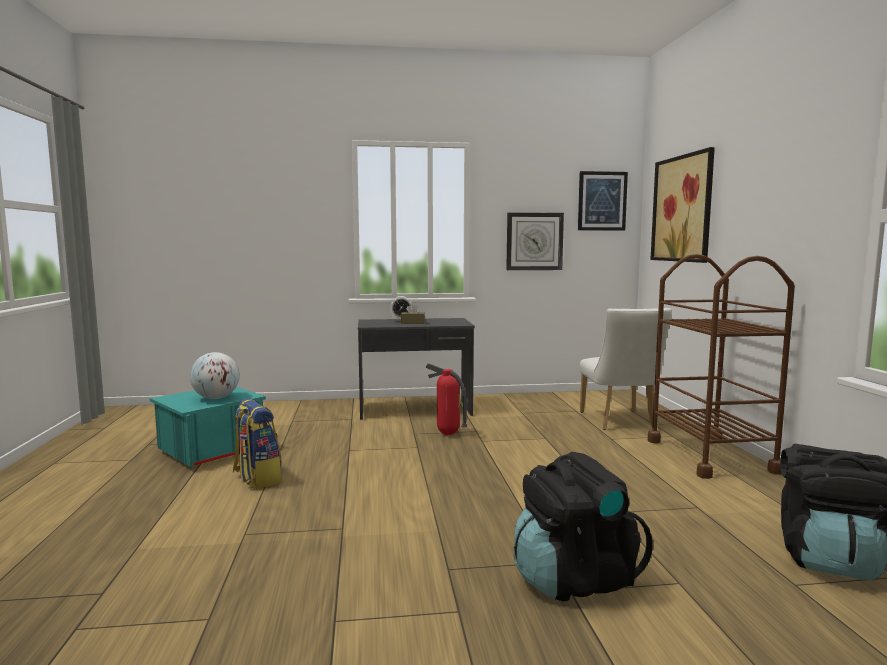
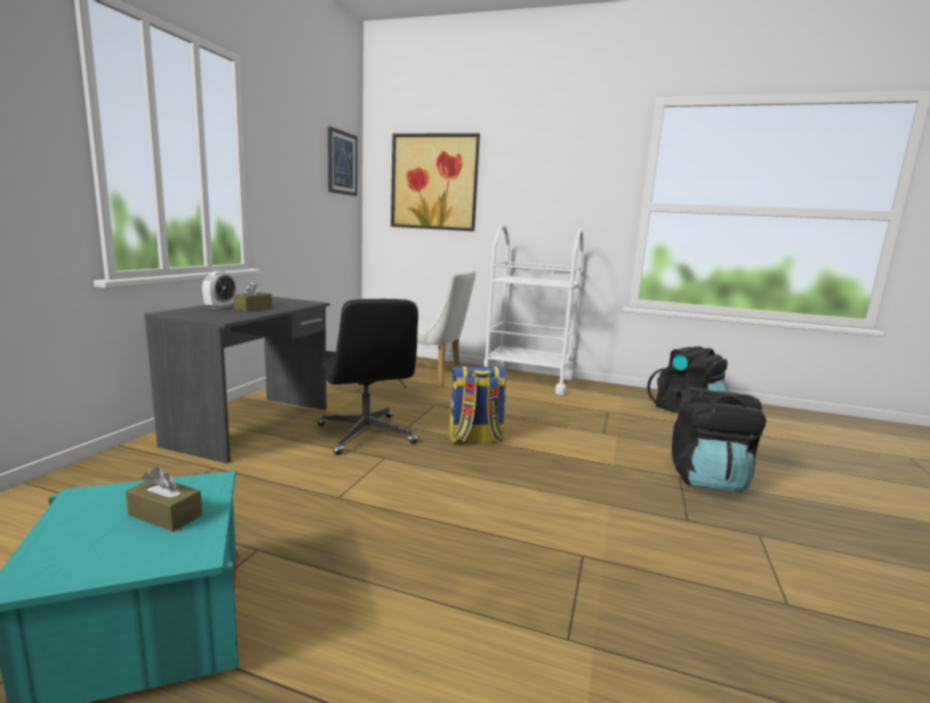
camera: 65 degrees left, 5 degrees up
(216, 398) = (165, 515): globe -> brown tissue box
(257, 478) = (364, 594): backpack -> backpack (475, 439)
(447, 434) = (366, 435): fire extinguisher -> black office chair
(534, 241) = (299, 200): wall clock -> none
(710, 456) = (527, 380): brown cart -> white cart

